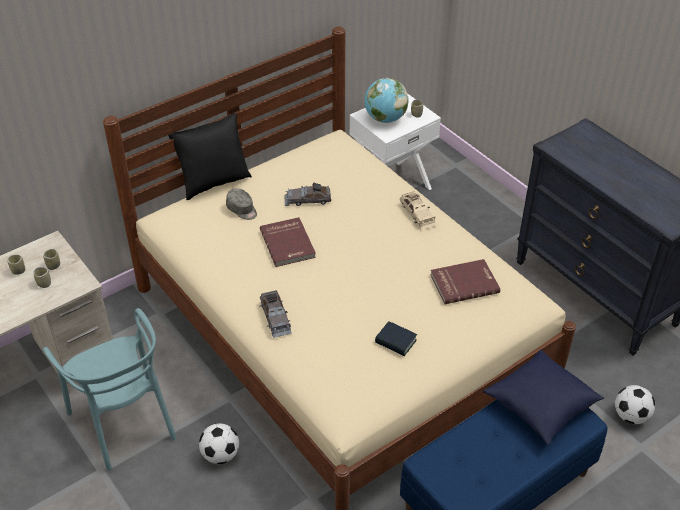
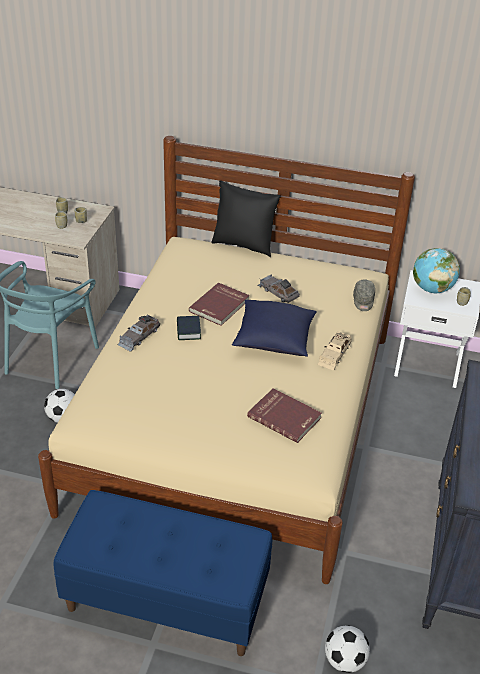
camera: 50 degrees right, 5 degrees down
(242, 210) = (229, 269): grey cap -> grey cap (363, 301)
(396, 342) = (177, 408): book -> book (188, 331)
(541, 406) = (225, 548): blue pillow -> blue pillow (273, 340)

